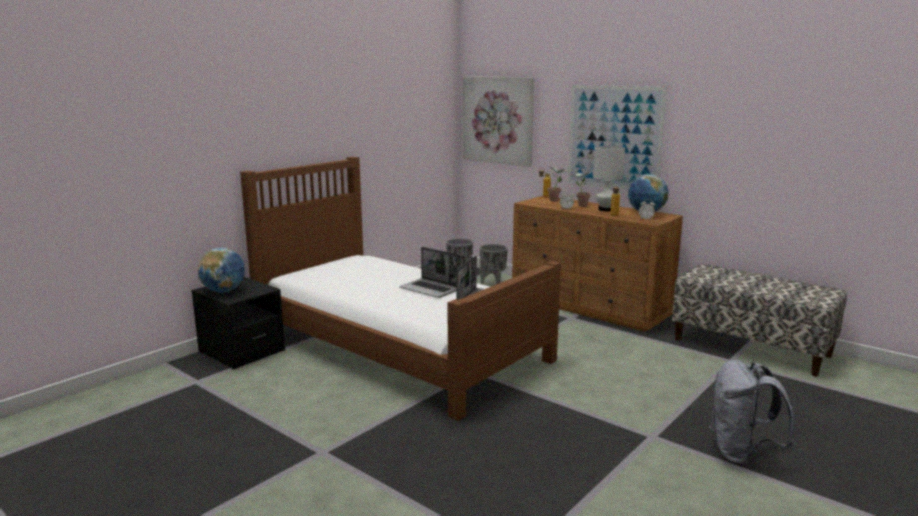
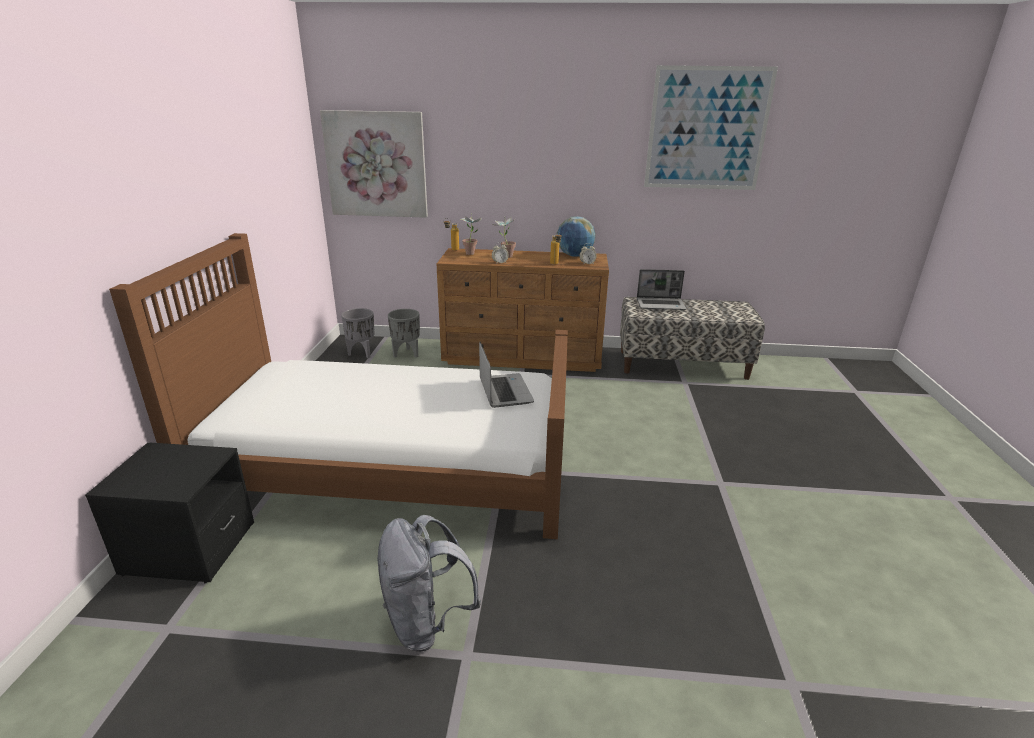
camera: 35 degrees left, 10 degrees up
(224, 291) = (149, 479): globe -> none
(431, 289) = (431, 392): laptop -> laptop (661, 305)
(605, 210) = (536, 258): white table lamp -> none
(614, 138) = (526, 179): picture -> picture (707, 129)
(741, 454) = (790, 474): grey backpack -> grey backpack (426, 622)

